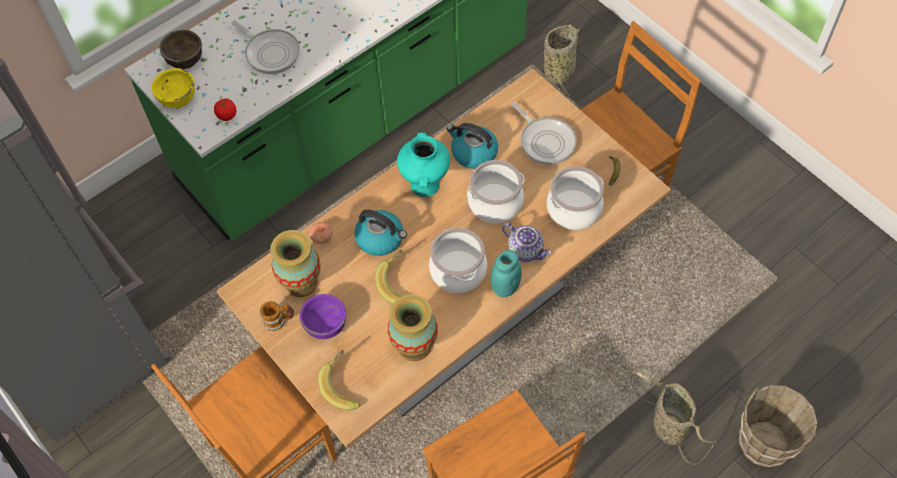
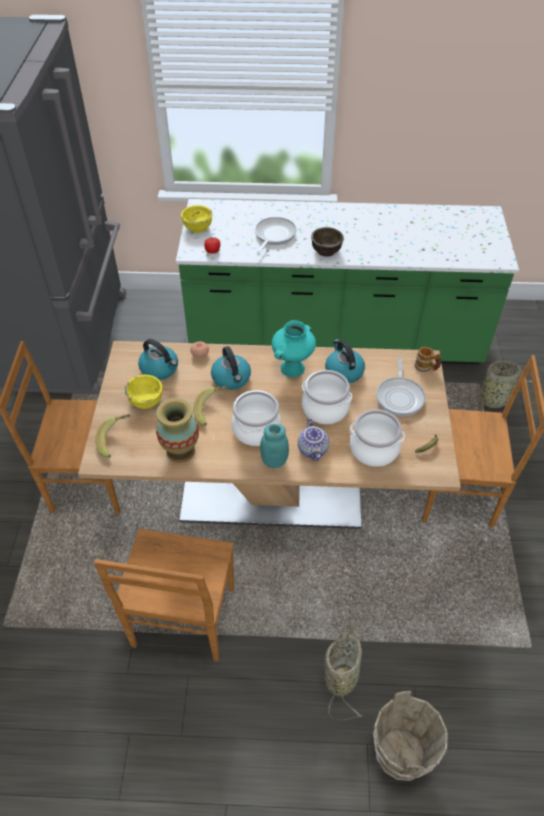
camera: 40 degrees right, 10 degrees down
(185, 59) = (224, 212): brown bowl -> brown bowl (326, 250)
(270, 52) = (274, 235): frying pan -> frying pan turned 150 degrees counterclockwise
(279, 320) = (125, 379): mug -> mug (426, 367)
(301, 282) = (160, 369): vase -> kettle
(325, 325) = (145, 401): purple bowl -> yellow bowl

